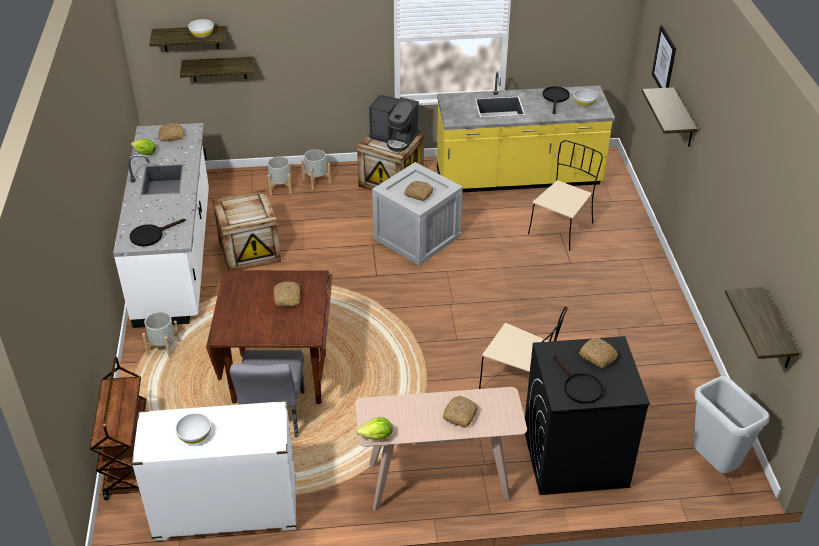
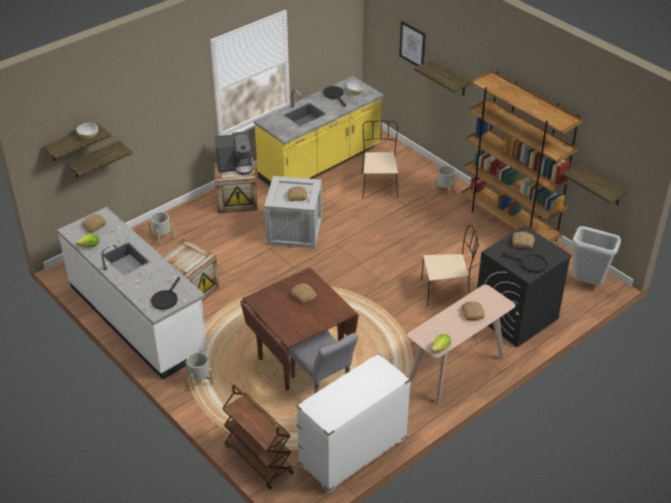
camera: 35 degrees left, 0 degrees up
(195, 435) = (347, 399): white bowl -> none
(316, 180) = (183, 221): grey planter -> grey planter (444, 190)
(681, 339) = (509, 223): none -> brown bookcase

